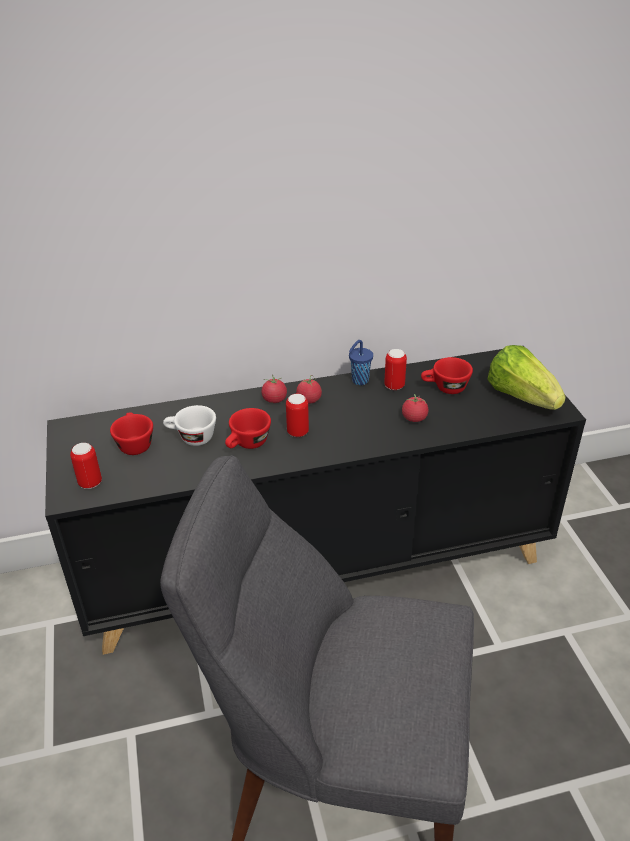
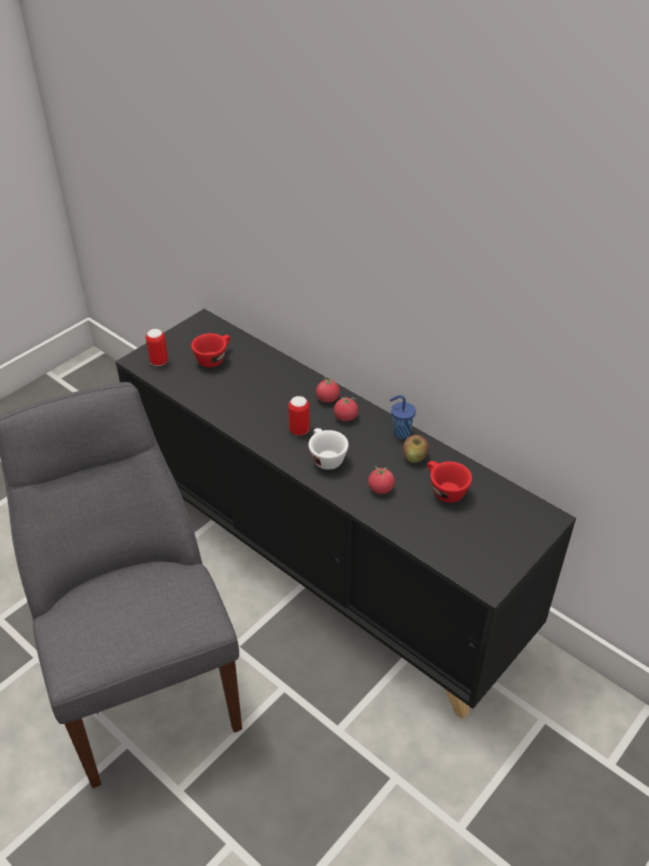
camera: 55 degrees right, 5 degrees up
(191, 438) = (243, 381): white cup -> white cup (325, 457)
(247, 444) = (261, 412): red cup -> none
(394, 386) = (414, 457): can -> apple
(521, 396) = (484, 547): lettuce -> none

